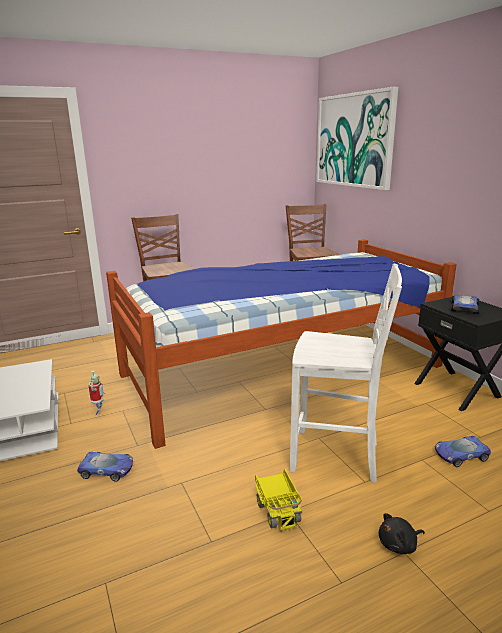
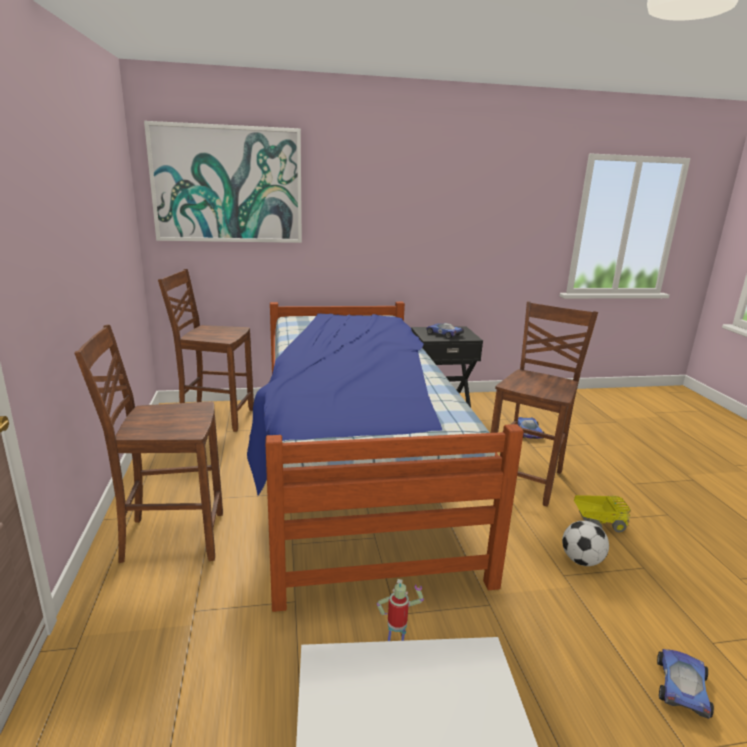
camera: 75 degrees left, 0 degrees up
(107, 470) = (540, 636): toy car -> toy car (682, 686)
(206, 494) = (581, 561): none -> football
(337, 457) = (527, 479): white chair -> brown chair
(399, 545) = (627, 483): black plush toy -> none

